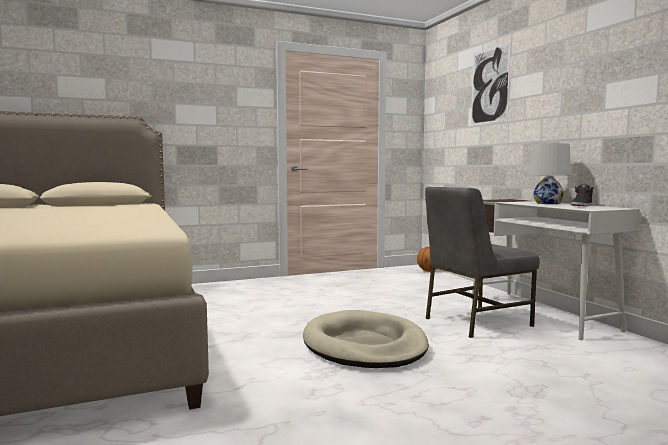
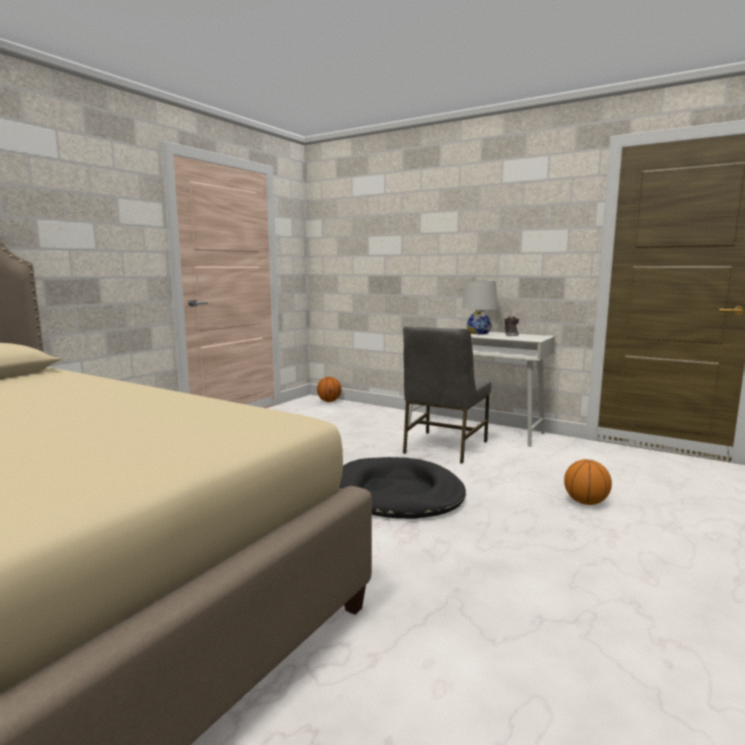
camera: 35 degrees left, 5 degrees up
(364, 345) = (397, 493): beige dog bed -> black dog bed
(489, 85) = (396, 217): picture -> none
(553, 401) = (585, 502): none -> basketball

